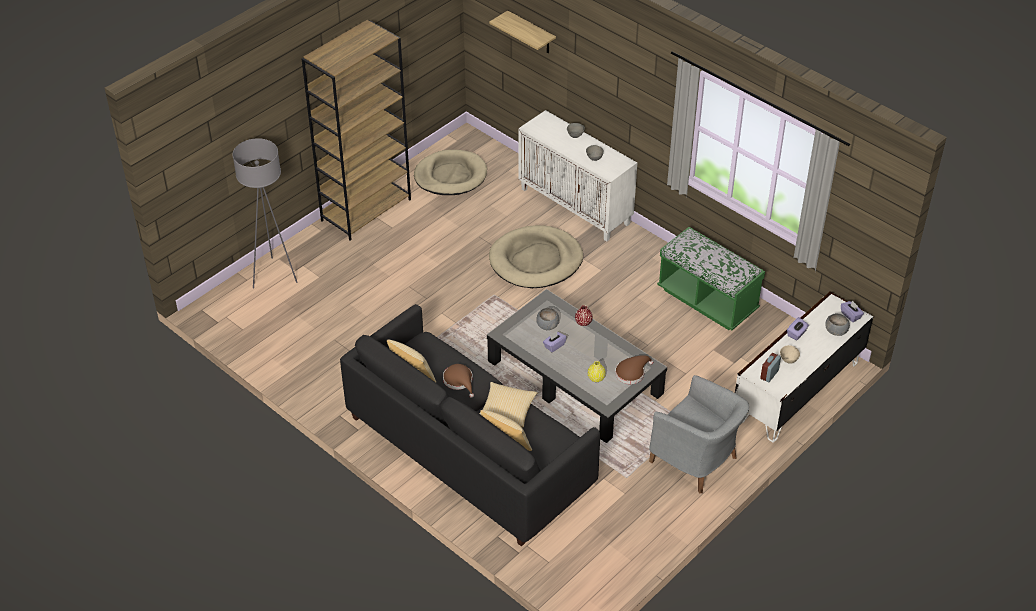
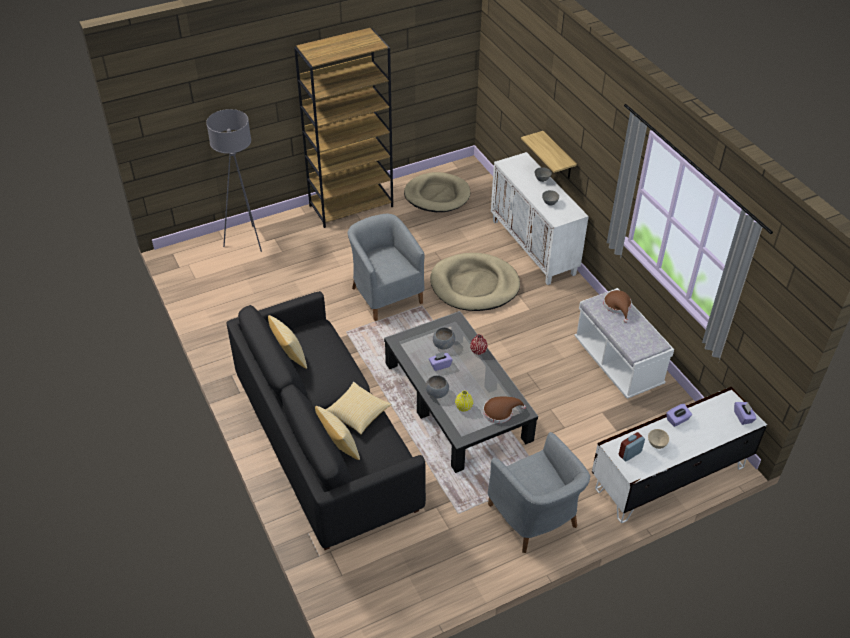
camera: 20 degrees right, 0 degrees up
(450, 292) = (385, 293): none -> grey armchair
(459, 381) = (328, 373): brown hat -> brown hat (618, 306)
(531, 33) = (524, 75): shelf -> shelf (558, 156)
(707, 300) = (617, 363): green bench -> white bench
(836, 331) = (720, 429): grey bowl -> grey bowl (437, 393)

